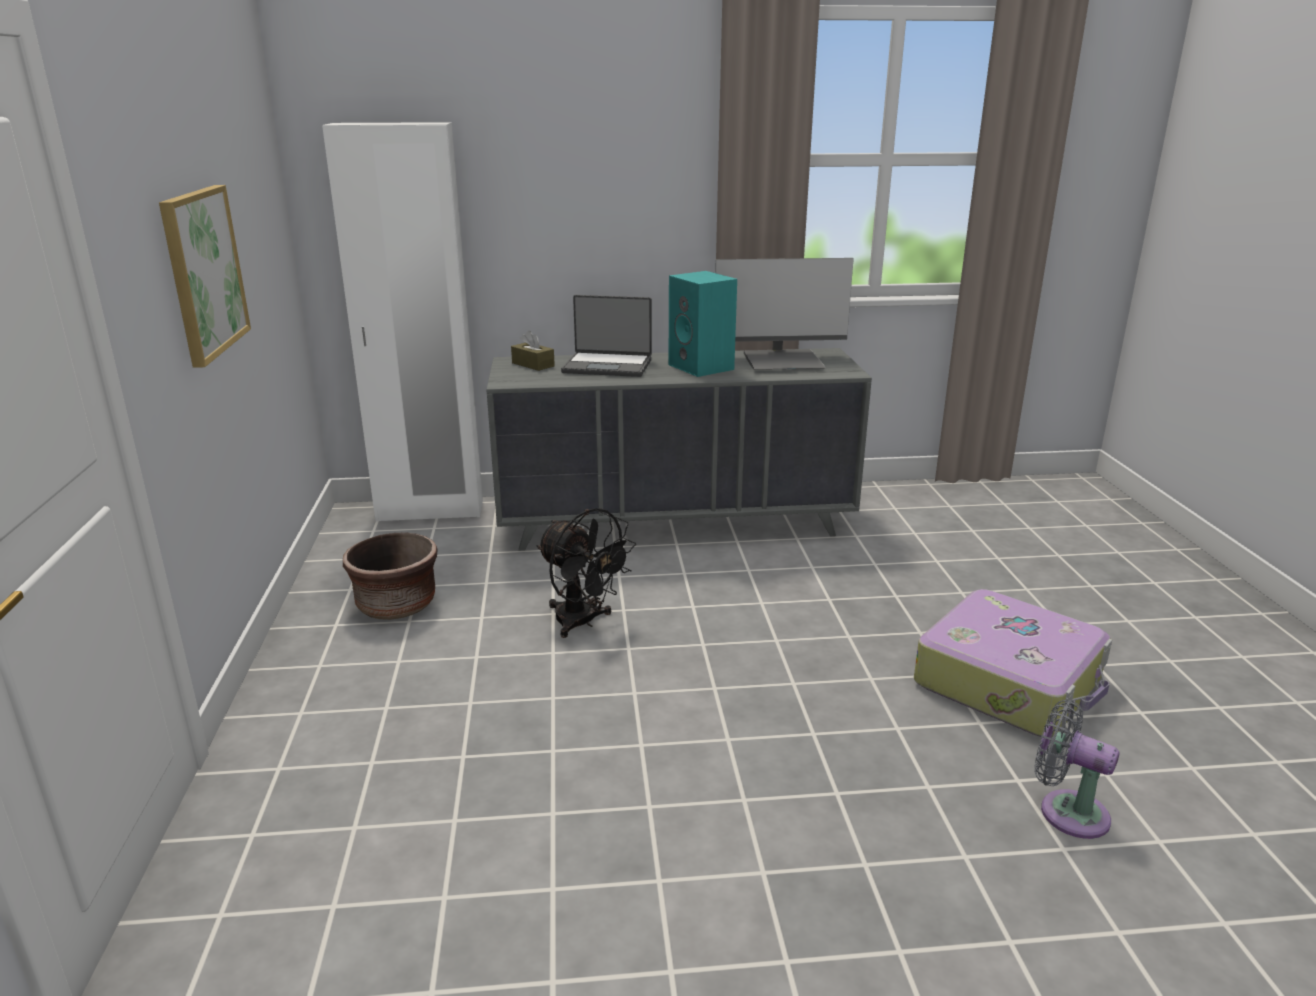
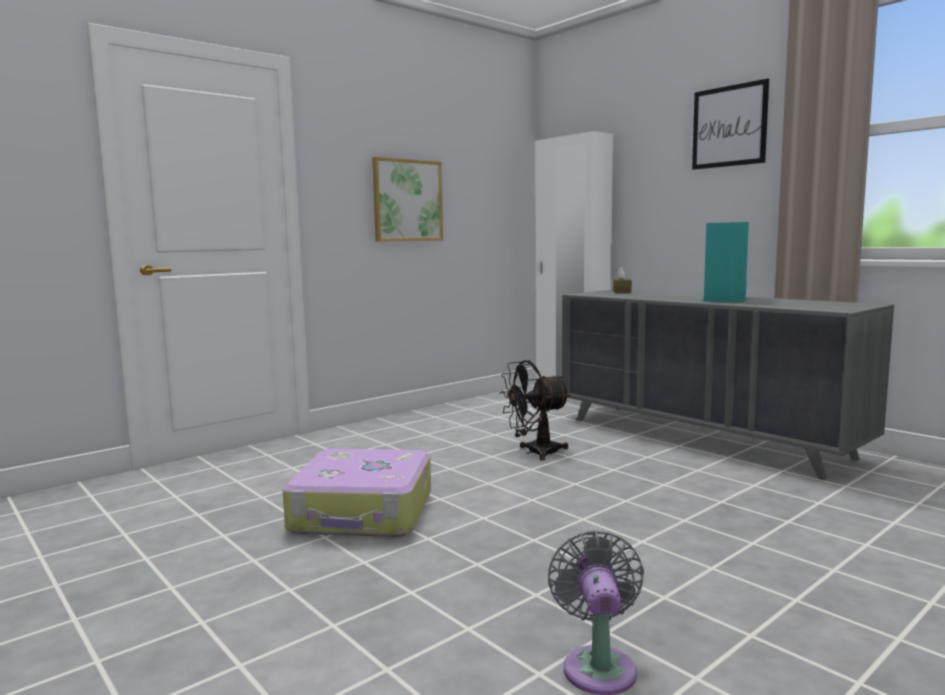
camera: 55 degrees right, 15 degrees down
(396, 605) = (472, 419): brown planter -> none
(583, 622) = (535, 452): black fan -> black fan turned 60 degrees clockwise
(608, 366) = (663, 295): laptop -> none
(634, 134) = (729, 126): none -> picture
(782, 361) = (803, 303): monitor -> none
(1010, 681) = (760, 597): suitcase -> suitcase (363, 512)

